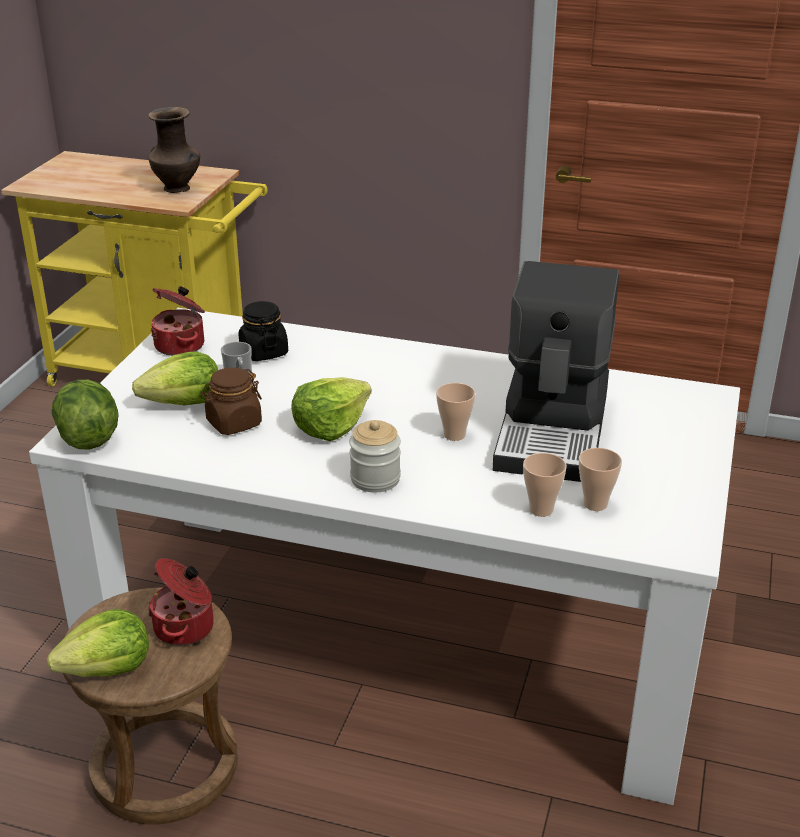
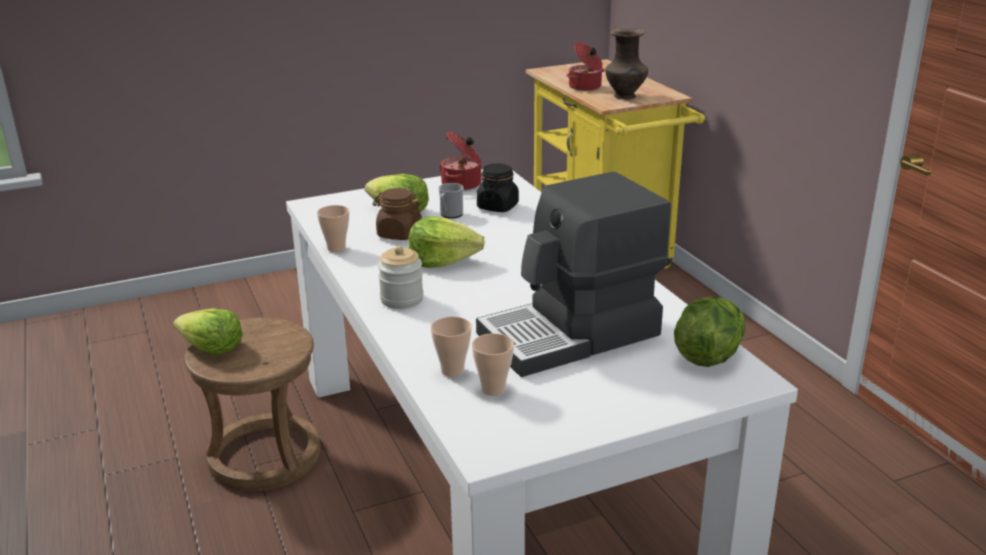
camera: 50 degrees right, 5 degrees down
(88, 436) = (322, 206): lettuce -> lettuce (708, 354)
(186, 627) = (275, 353): cooking pot -> cooking pot (585, 87)
(454, 435) = (501, 302): cup -> cup (336, 248)

